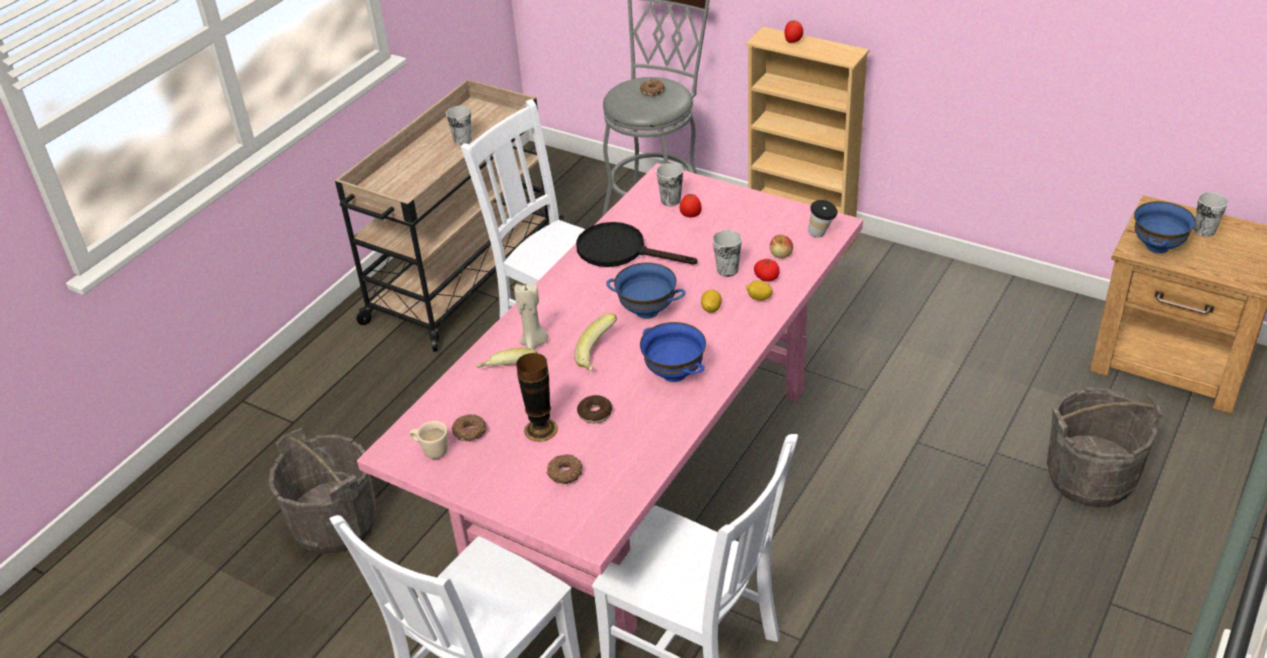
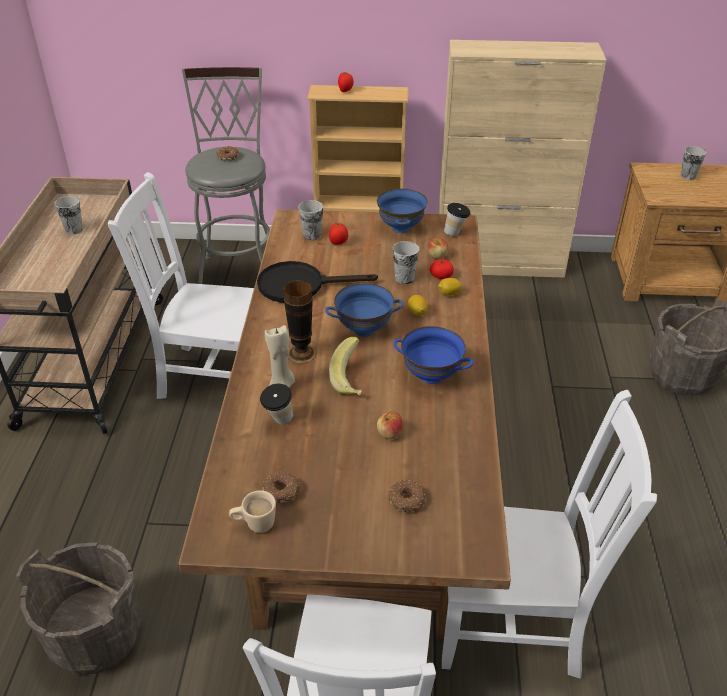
camera: 30 degrees left, 0 degrees up
(509, 373) = (279, 422): banana -> cup
(541, 429) = (350, 465): vase -> vase (301, 353)
(595, 413) = (389, 433): donut -> apple
(644, 471) = (362, 478): pink dining table -> brown dining table
(963, 284) = (499, 264): none -> beige cabinet
(1156, 246) = (670, 193): blue bowl -> blue bowl (400, 228)

